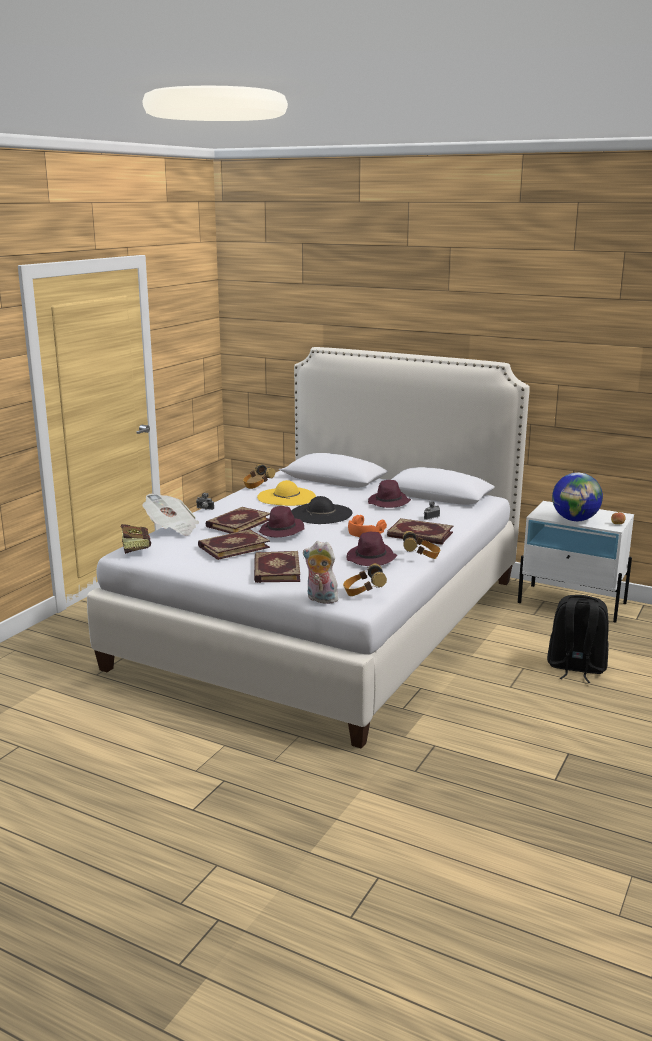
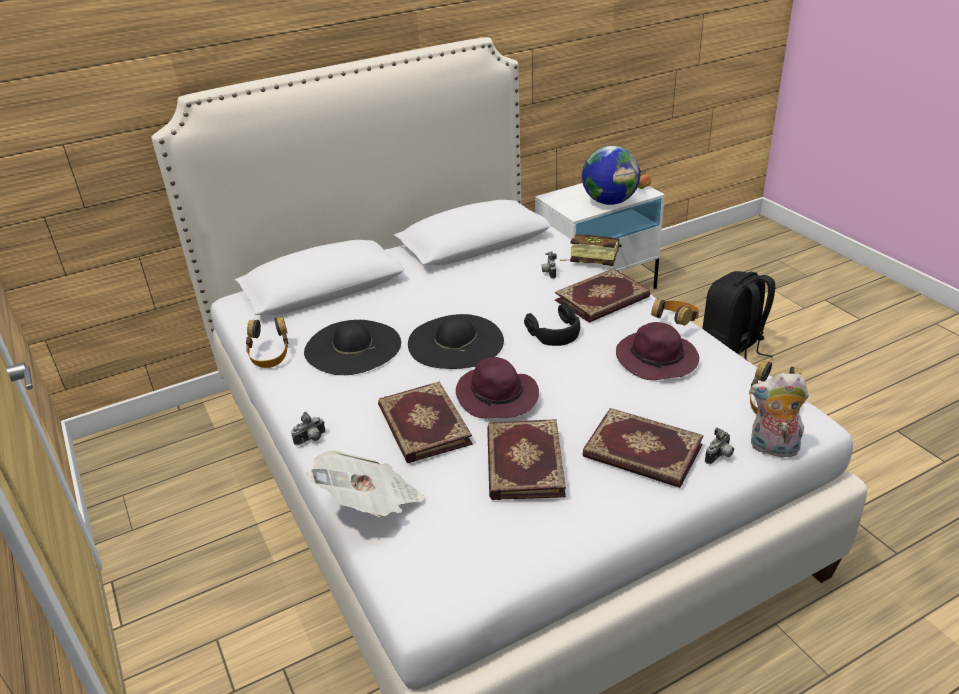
camera: 55 degrees left, 15 degrees up
(136, 548) = (418, 579): book -> book (588, 260)
(286, 497) = (352, 347): yellow hat -> black hat
(294, 587) = (720, 456): none -> camera
(320, 599) = (772, 449): plush toy -> plush toy turned 45 degrees clockwise
(365, 531) = (555, 332): orange headphones -> black headphones
(389, 503) = (468, 281): purple hat -> none

